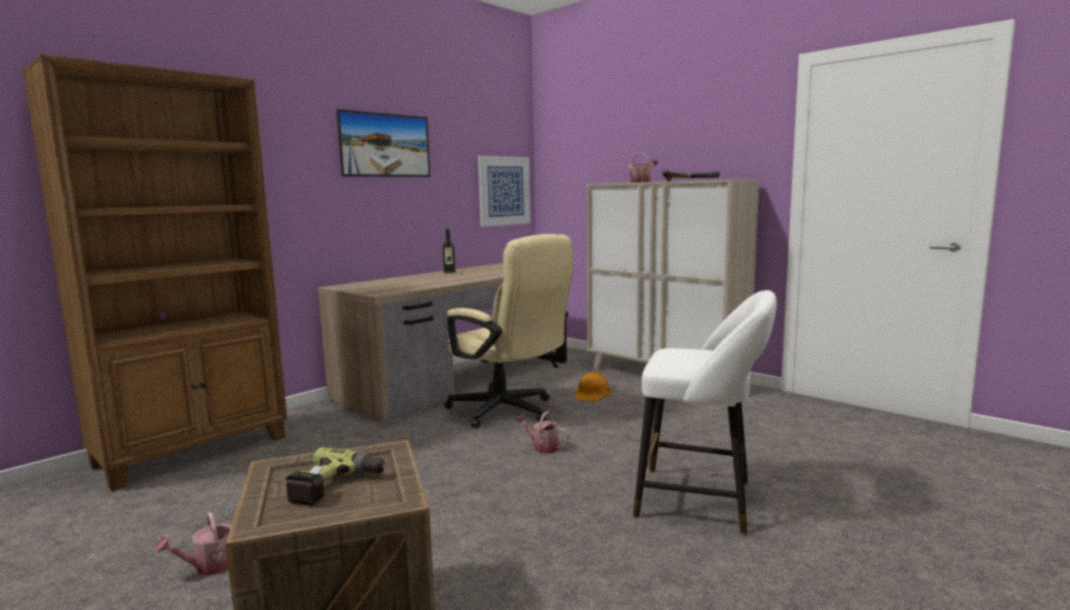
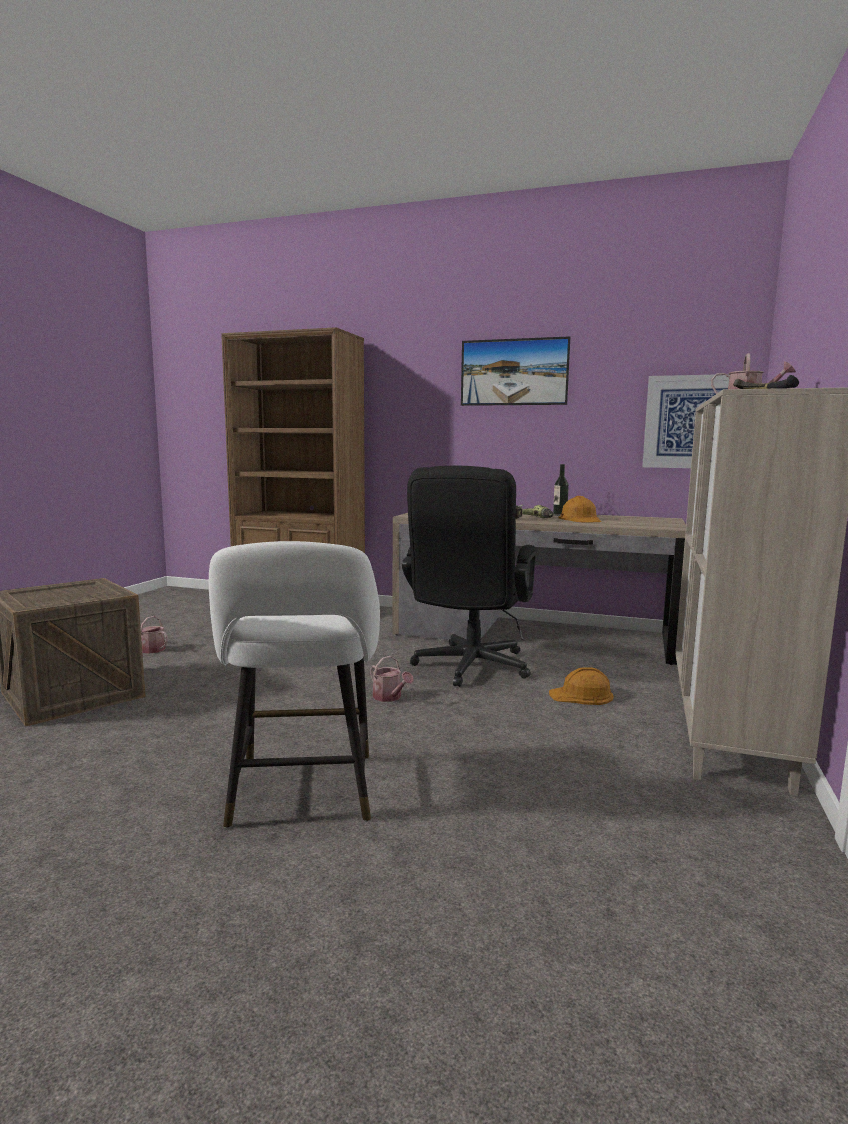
camera: 65 degrees right, 0 degrees up
(336, 487) = (61, 596): power drill -> power drill (530, 518)
(480, 272) = (580, 519): none -> orange hard hat
(509, 412) = (468, 669): beige office chair -> black office chair
(542, 447) = (389, 697): watering can -> watering can turned 135 degrees clockwise

